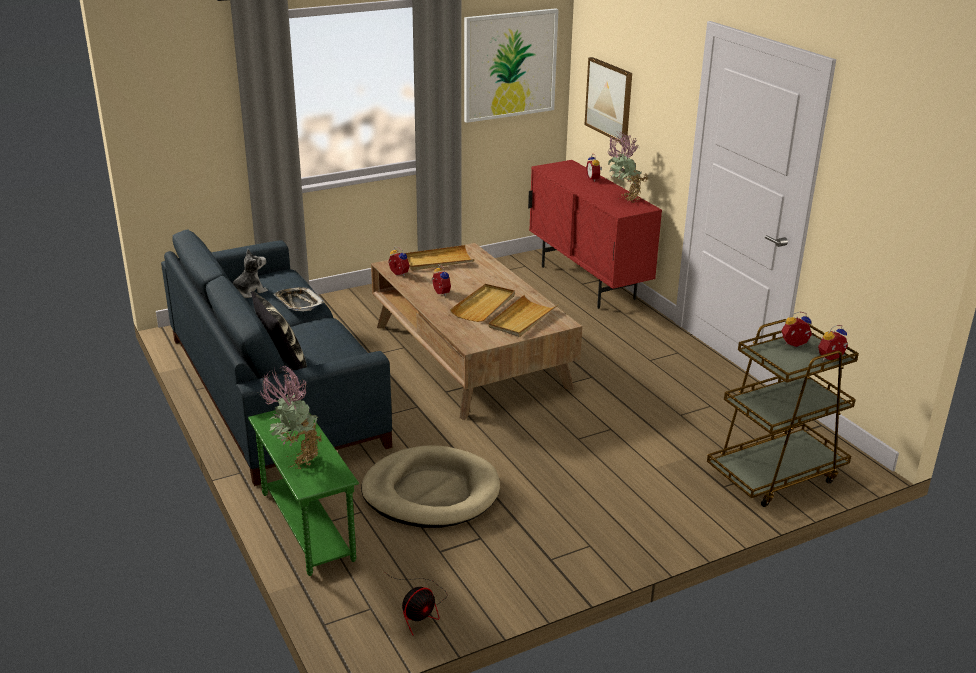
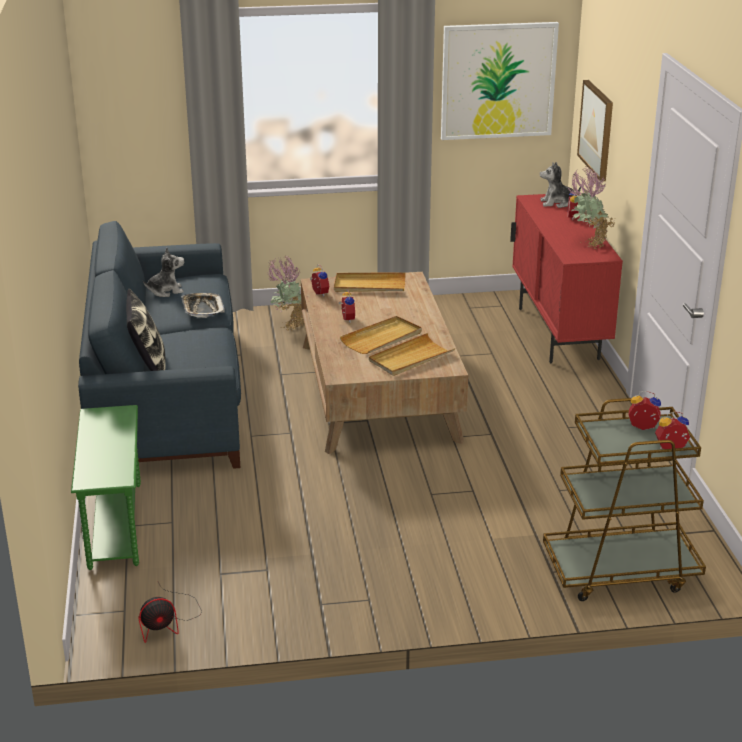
camera: 20 degrees right, 0 degrees up
(296, 458) = (95, 454): potted plant -> potted plant (289, 325)
(431, 492) = (249, 517): beige dog bed -> none
(570, 169) = (557, 203): none -> plush toy

